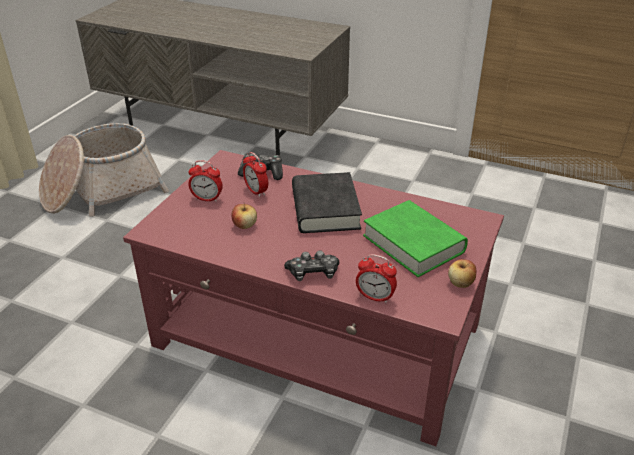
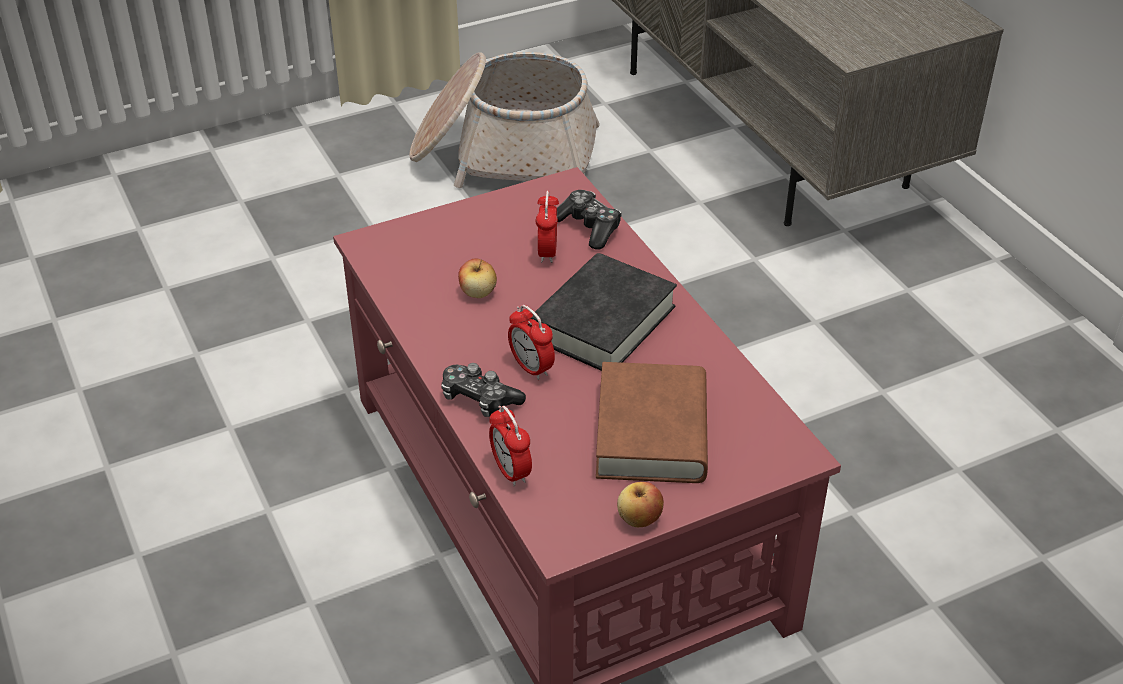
camera: 40 degrees right, 5 degrees up
(207, 199) = (477, 233): alarm clock -> alarm clock (531, 368)
(413, 244) = (652, 432): green book -> brown book

